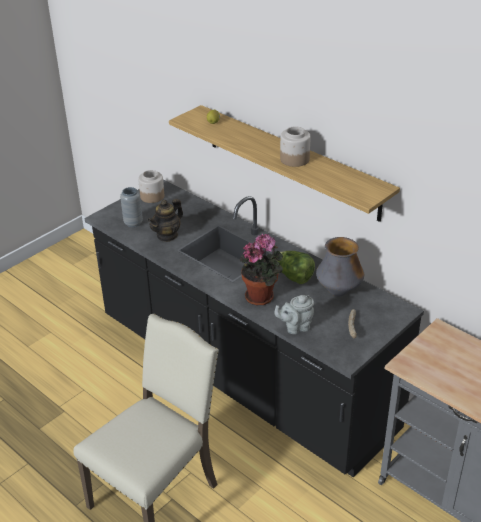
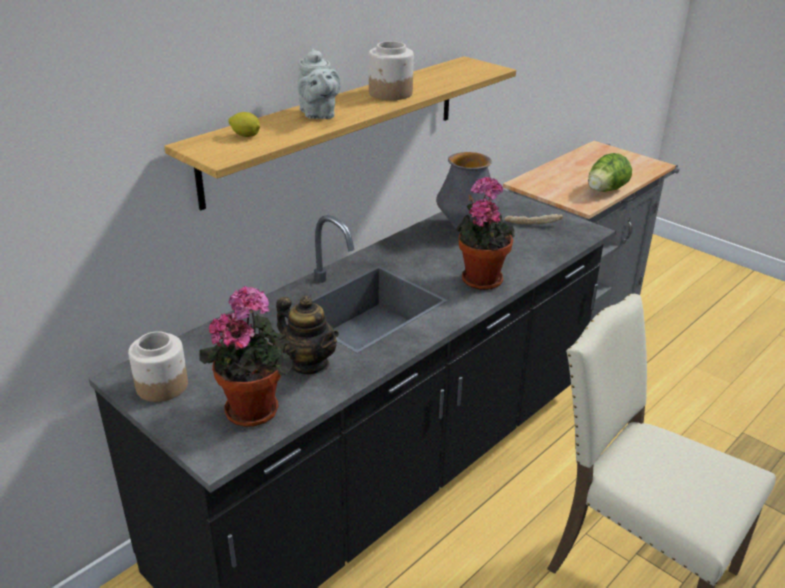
camera: 90 degrees left, 5 degrees down
(133, 223) = (254, 407): grey vase -> potted plant
(293, 277) = (435, 254): lettuce -> lettuce (605, 191)
(295, 327) = (541, 257): grey teapot -> grey teapot (318, 114)

